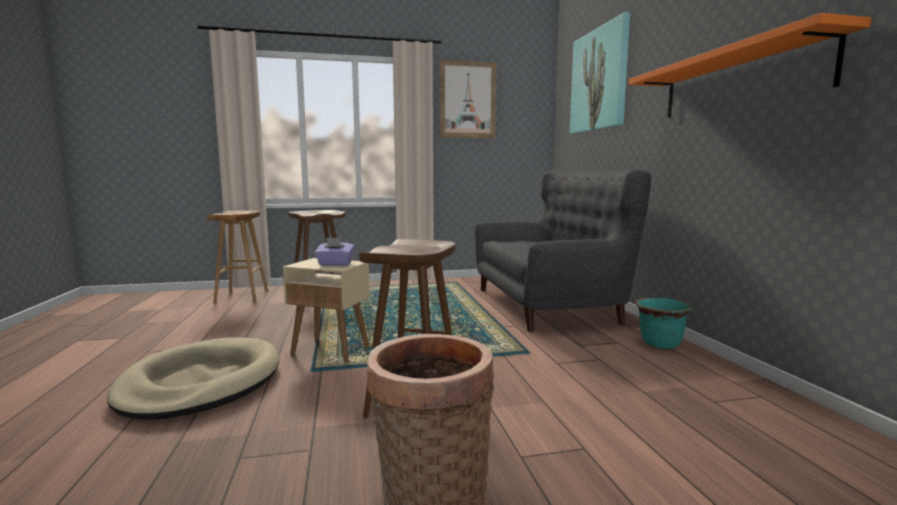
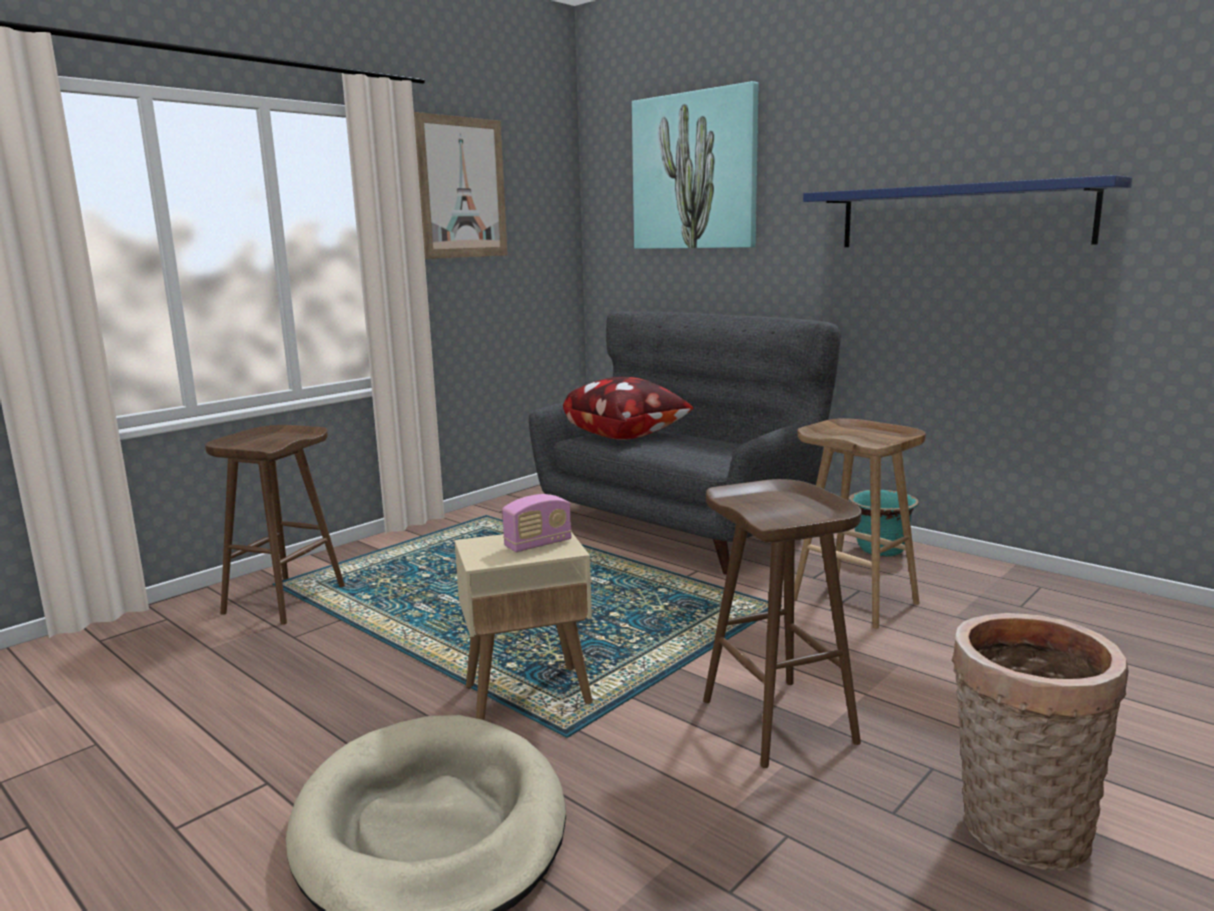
camera: 35 degrees left, 5 degrees up
(242, 297) = (119, 650): brown stool -> brown stool (856, 601)
(335, 264) = (538, 544): purple tissue box -> radio
(524, 243) = (626, 436): none -> pillow
(738, 81) = (961, 216): orange shelf -> blue shelf

